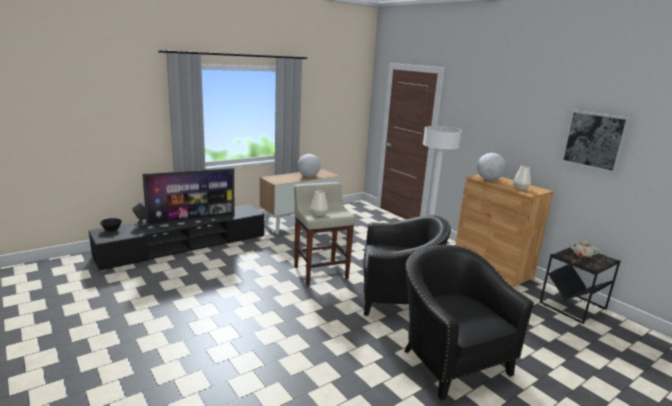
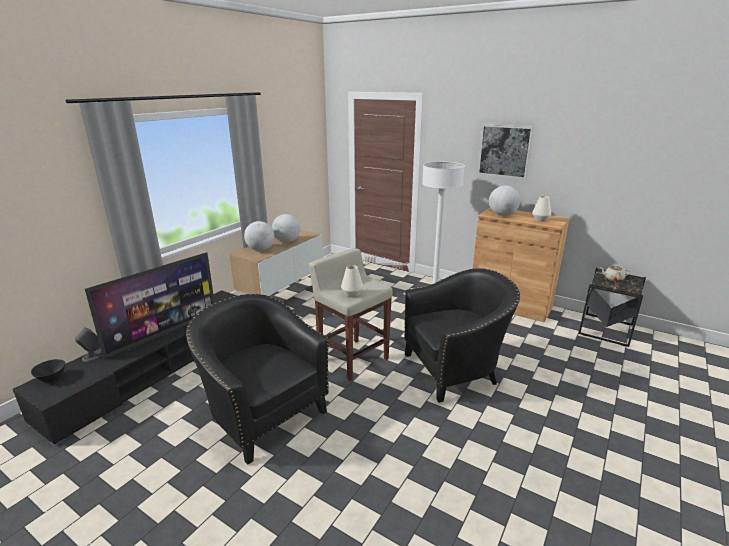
camera: 20 degrees left, 5 degrees up
(284, 178) = (260, 249): none -> globe
(450, 360) = (558, 430): black armchair -> black armchair (263, 414)
(594, 140) = (612, 160): picture -> picture (504, 151)

